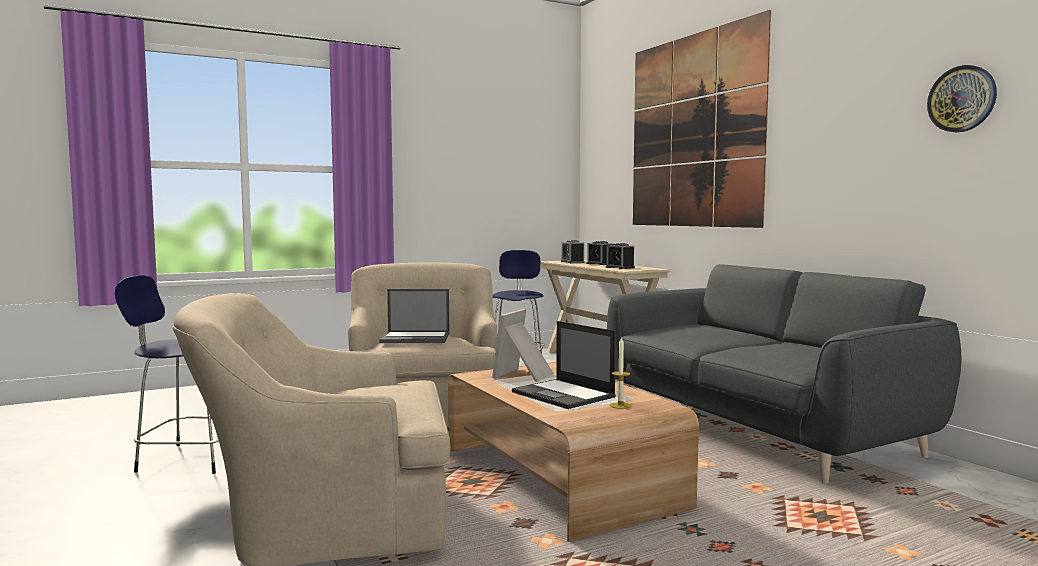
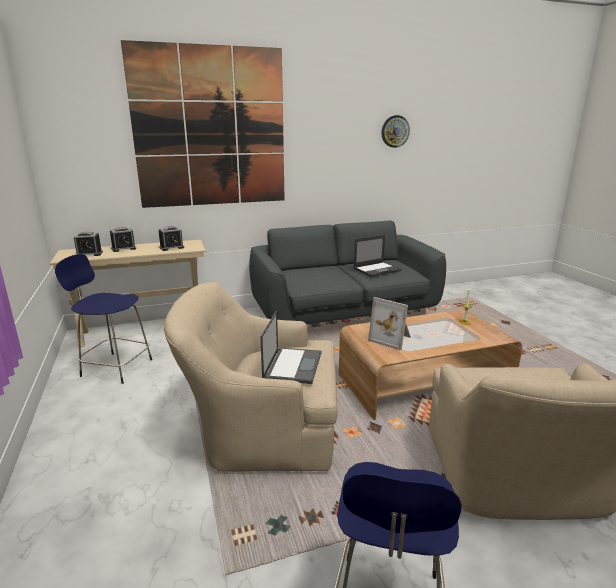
camera: 80 degrees left, 15 degrees up
(564, 395) = (444, 333): laptop -> laptop (377, 269)

